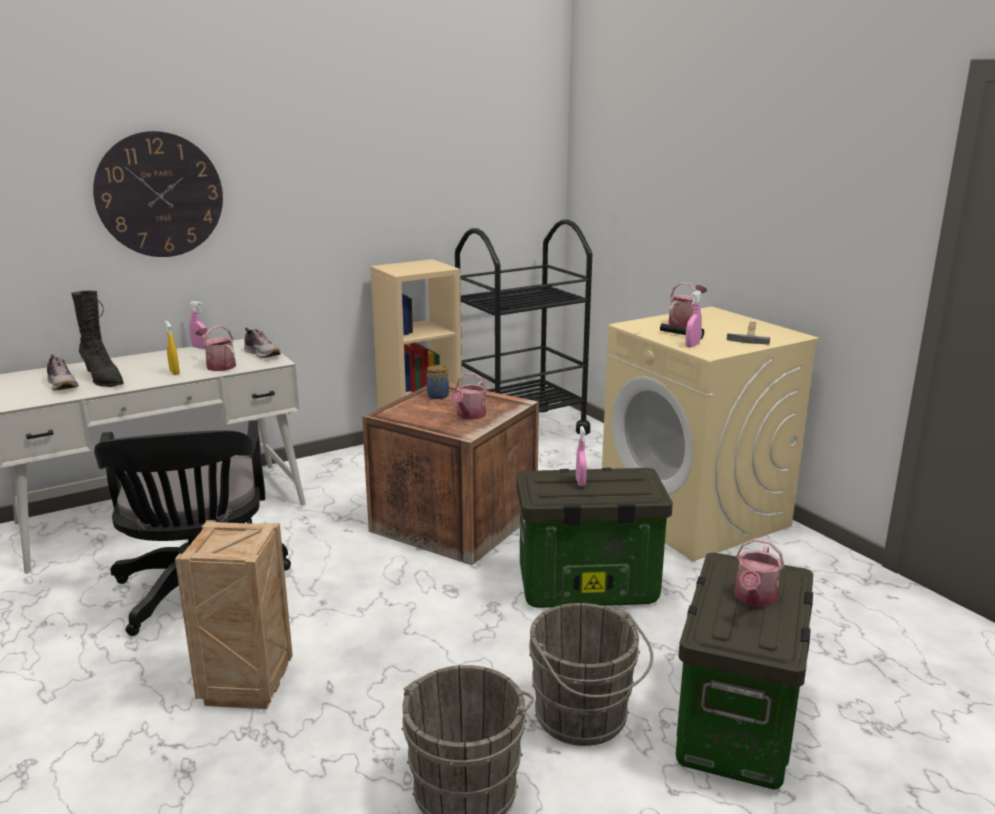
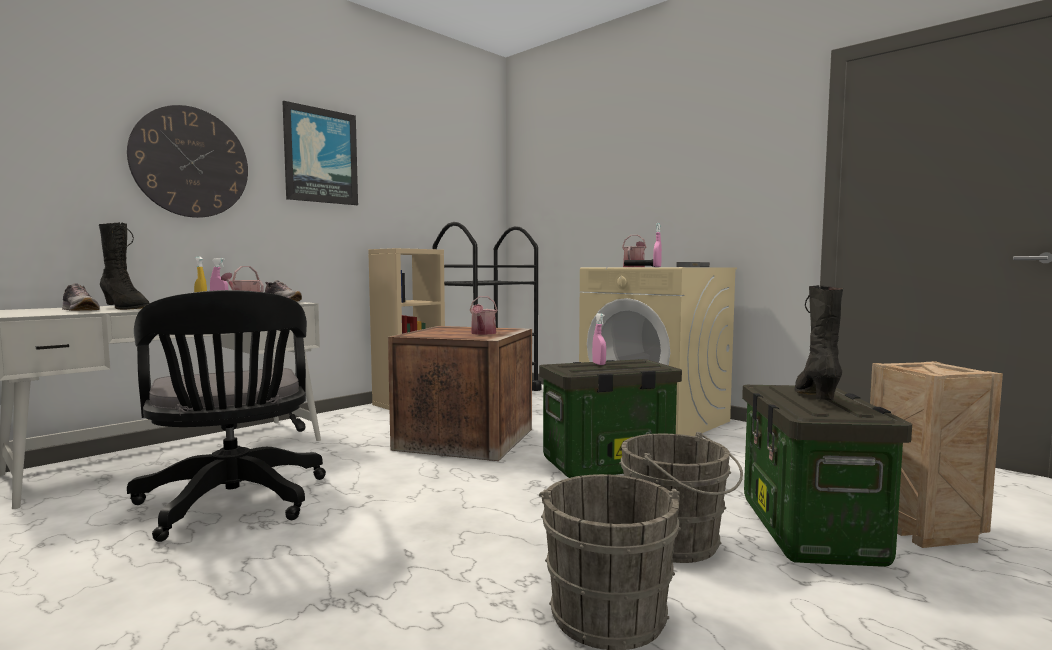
camera: 15 degrees left, 15 degrees down
(246, 685) = (312, 564): crate -> crate (920, 530)
(308, 159) = (320, 156): none -> picture
(438, 396) = (446, 329): jar -> none
(754, 598) = (815, 396): watering can -> black boot

